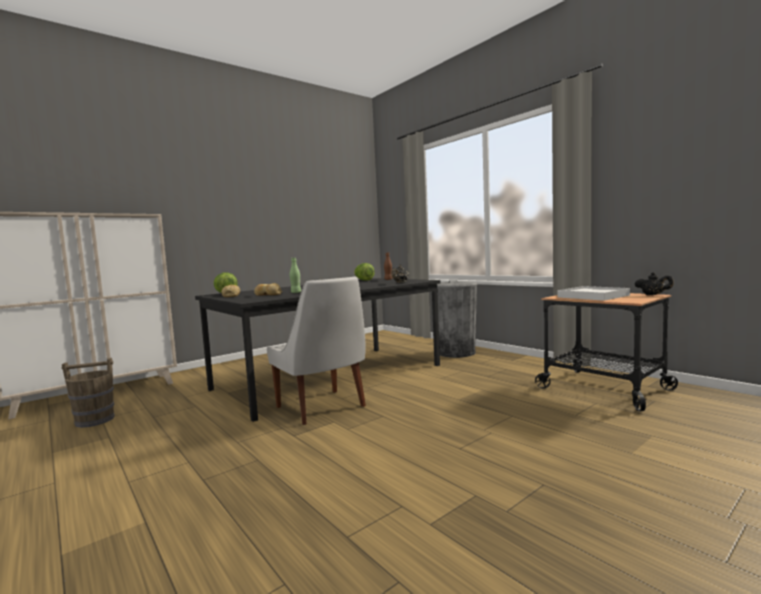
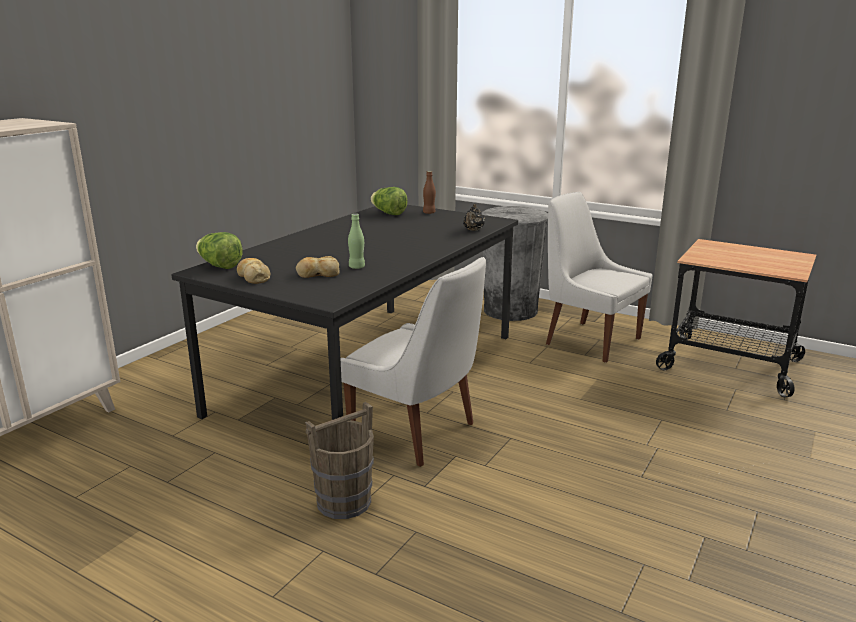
camera: 20 degrees left, 15 degrees up
(94, 420) = (67, 502): brown bucket -> brown bucket (343, 502)
(498, 369) = (589, 340): none -> white chair
(592, 296) = (735, 257): white tray -> none
(653, 295) = (799, 255): black teapot -> none

